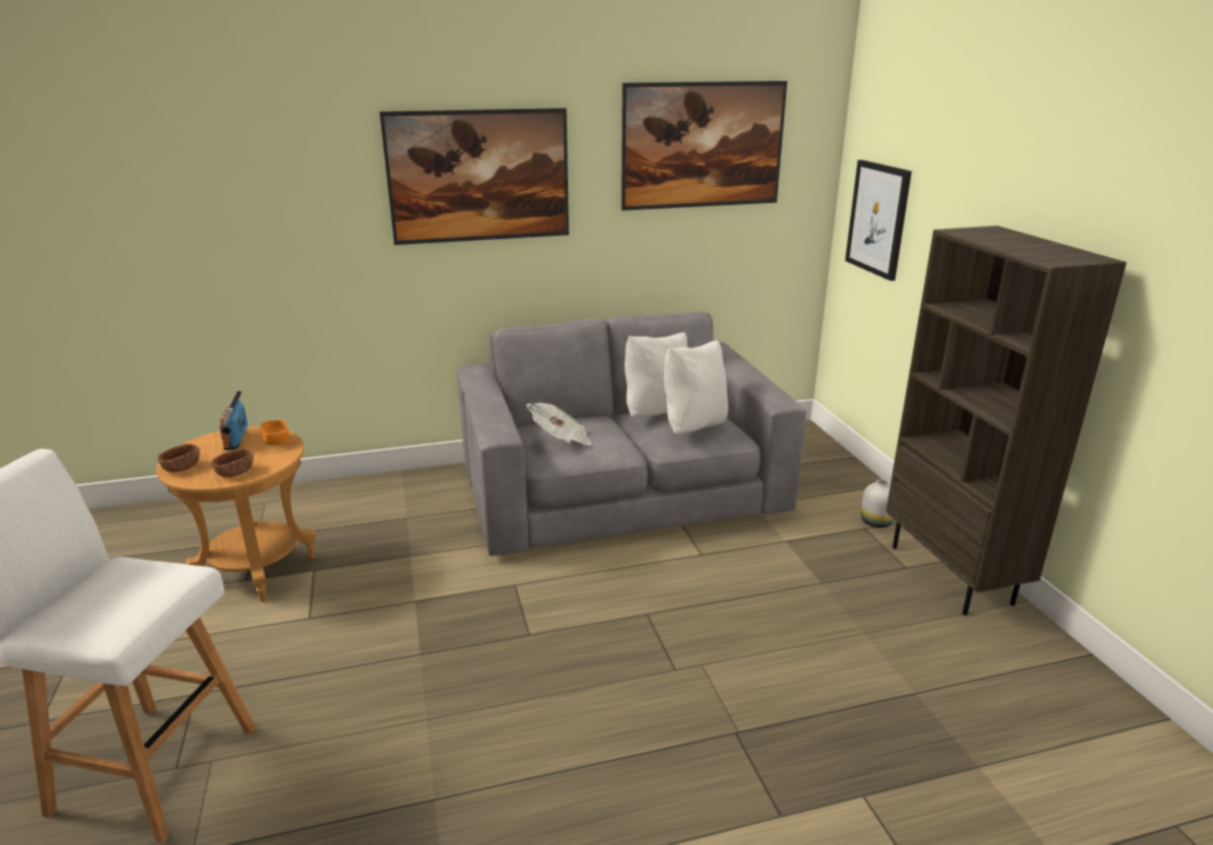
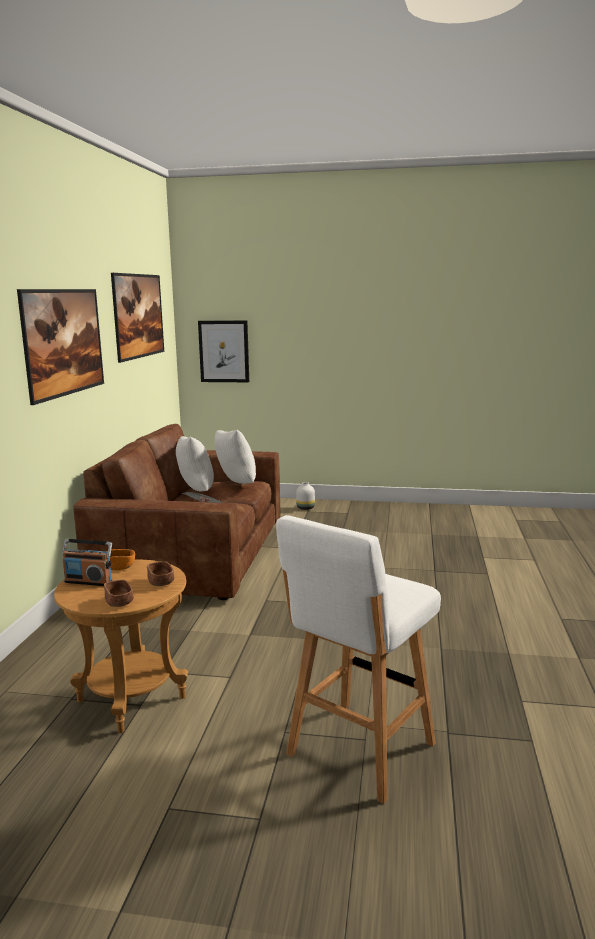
camera: 65 degrees left, 10 degrees down
(621, 489) = (193, 552): grey sofa -> brown sofa
(952, 575) = (361, 507): brown bookcase -> none

